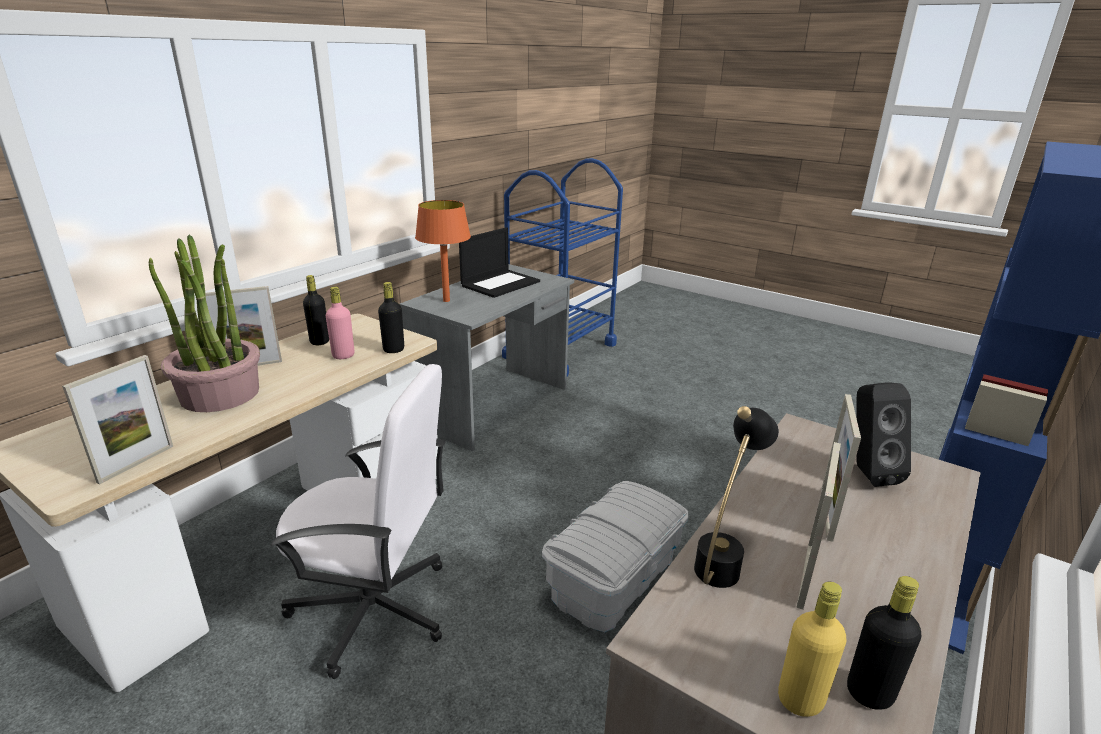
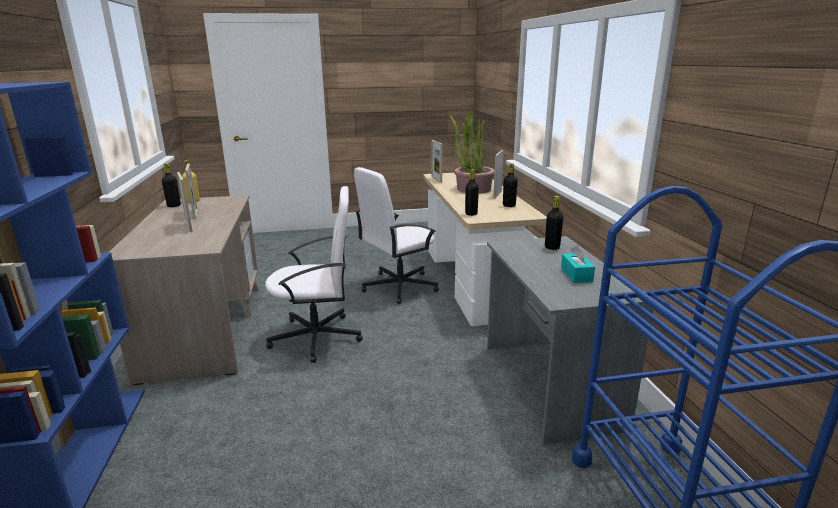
camera: 135 degrees right, 5 degrees down
(343, 355) = (481, 206): pink bottle -> none
(446, 300) = (552, 247): orange table lamp -> black bottle
(500, 283) = (576, 275): laptop -> turquoise tissue box
(613, 577) = (317, 337): white storage box -> white office chair
(723, 557) = (226, 210): black table lamp -> none
(866, 472) = (168, 242): black speaker -> none

